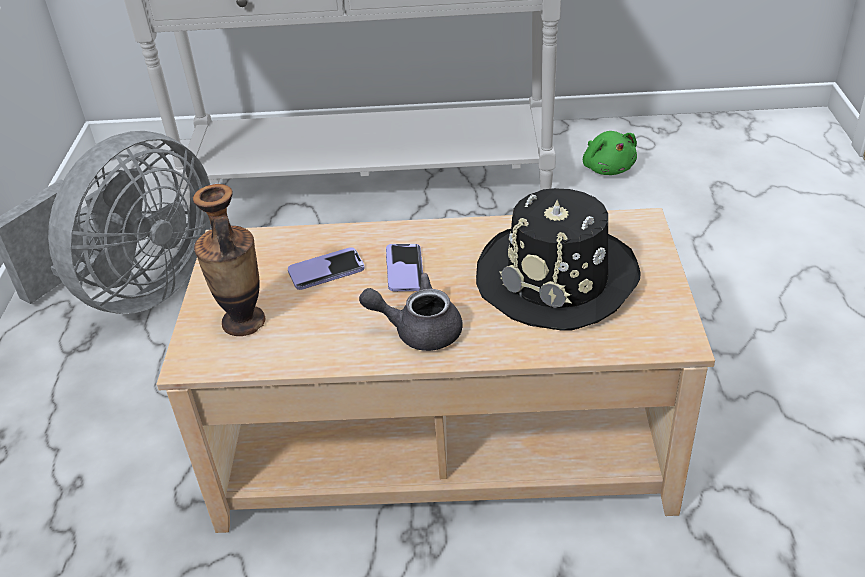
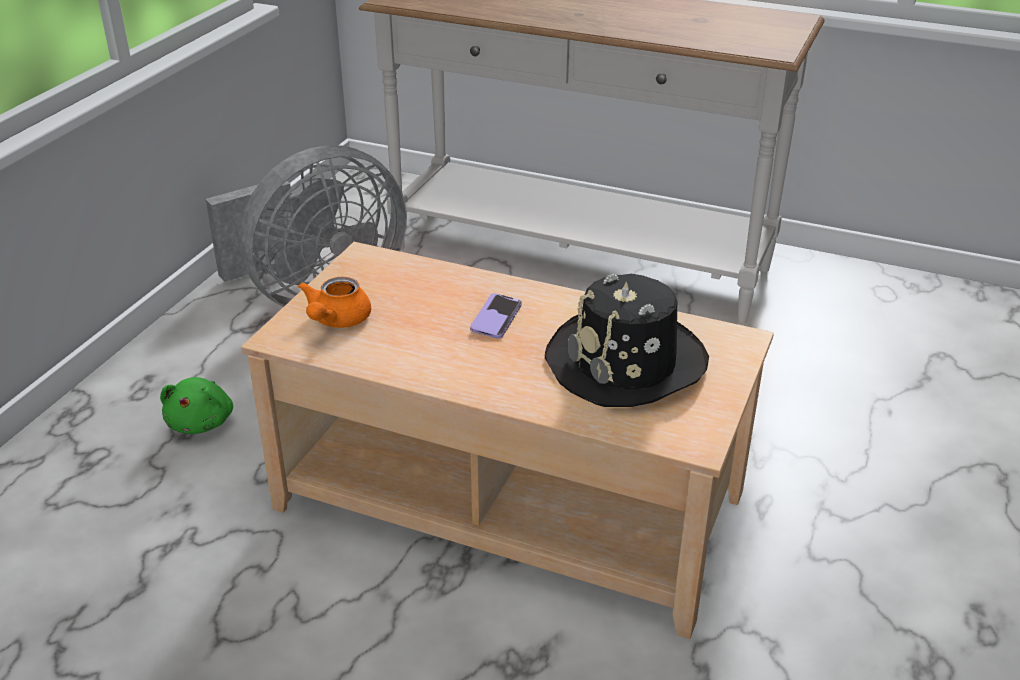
camera: 20 degrees right, 5 degrees down
(243, 322) = (336, 321): vase -> orange teapot
(326, 270) = (429, 300): phone -> none
(419, 330) = (473, 368): grey teapot -> none
(607, 168) = (828, 308): green plush toy -> green plush toy (202, 422)

